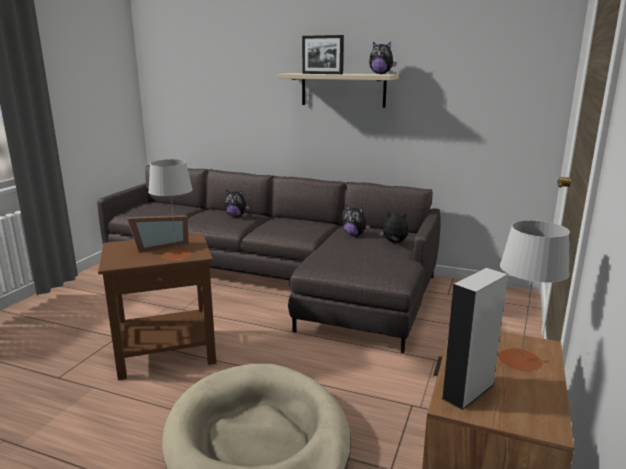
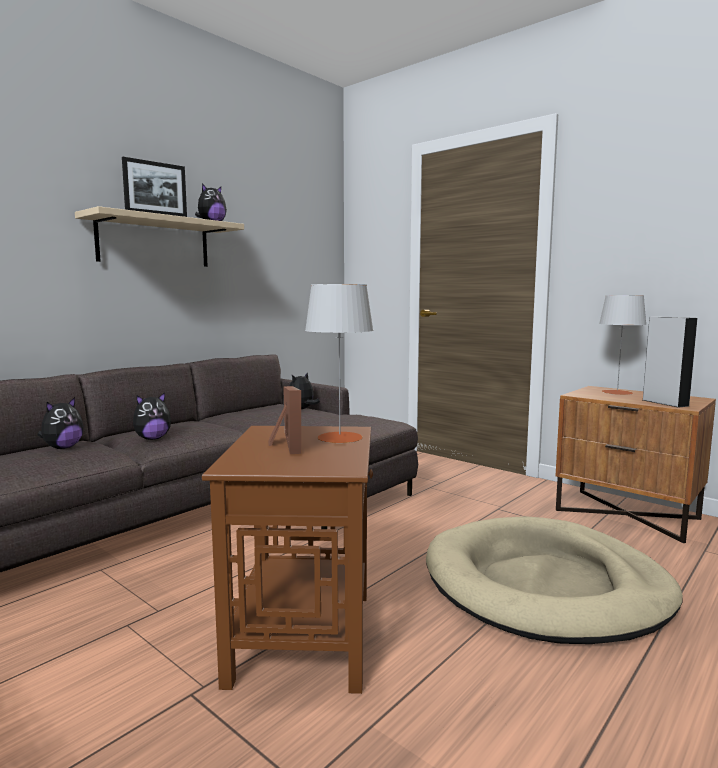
camera: 70 degrees left, 10 degrees down
(354, 235) = (258, 415): plush toy -> plush toy (152, 438)

